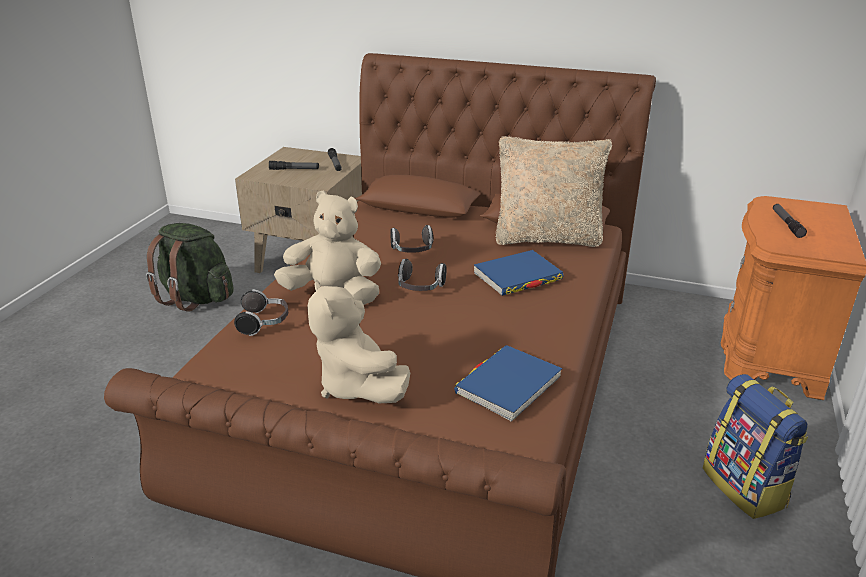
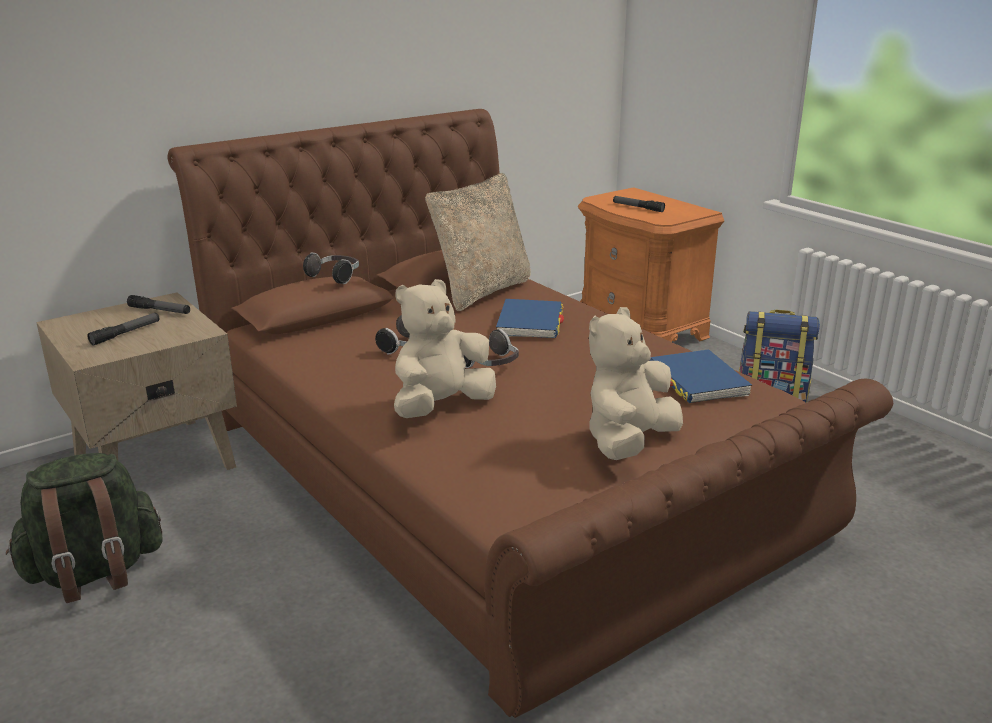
camera: 55 degrees left, 5 degrees down
(264, 323) = (452, 456): headphones -> headphones (335, 277)
(357, 386) = (628, 442): beige plush toy -> beige plush toy turned 120 degrees clockwise

